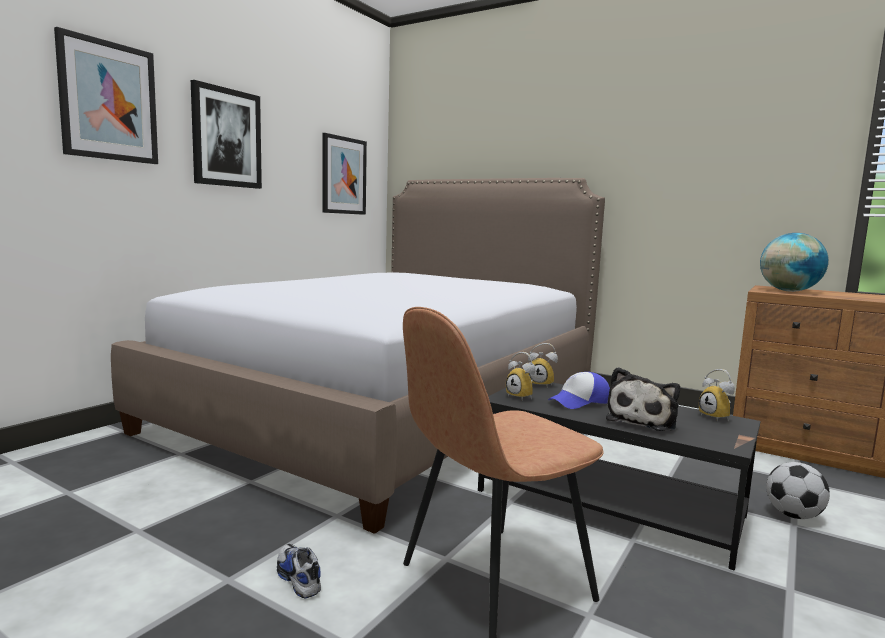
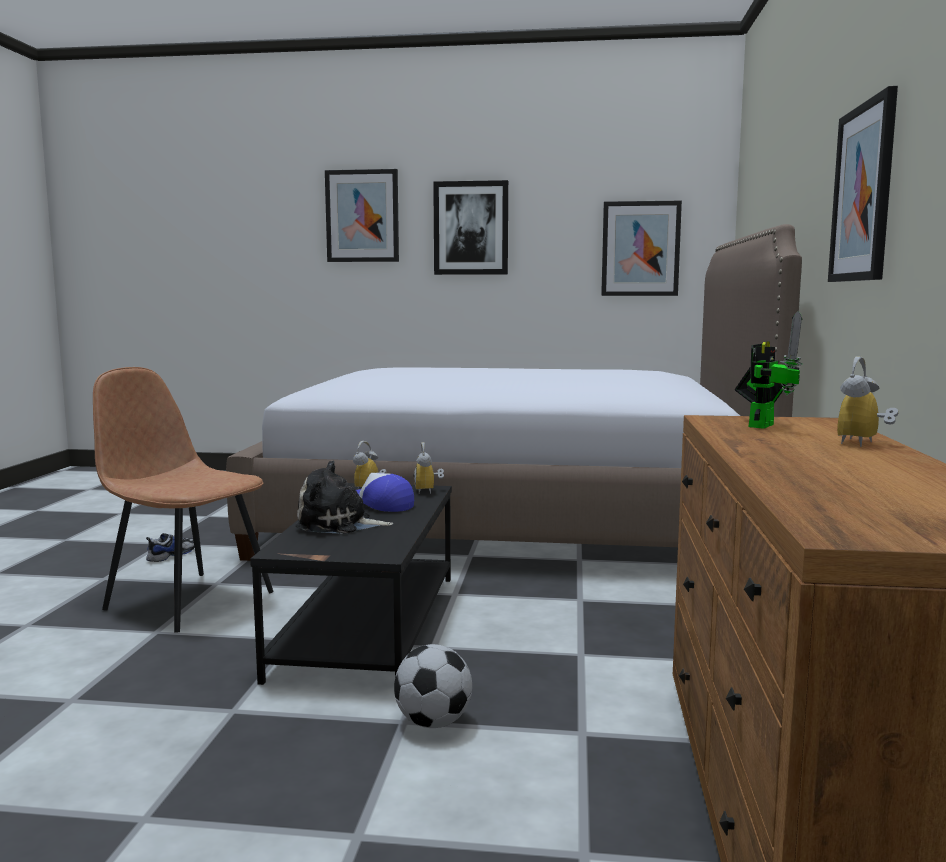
camera: 65 degrees right, 0 degrees up
(676, 170) = (863, 193): none -> picture
(717, 417) = (387, 547): alarm clock -> alarm clock (864, 443)
(789, 291) = (762, 425): globe -> toy robot

